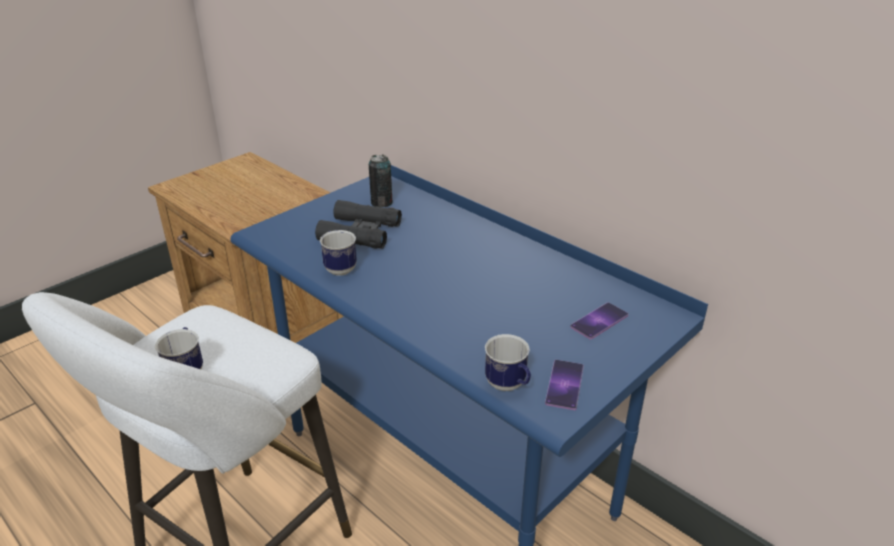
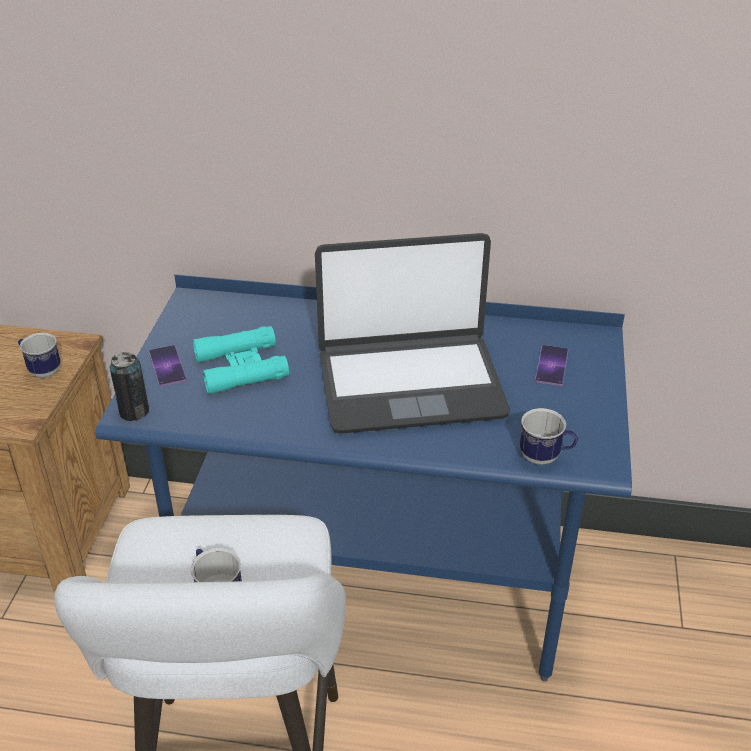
camera: 35 degrees left, 5 degrees up
(338, 267) = (265, 415): mug -> mug (41, 370)
(360, 232) = (241, 367): black binoculars -> turquoise binoculars
(381, 203) = (223, 325): can -> can (134, 412)
(464, 288) = (410, 384): none -> laptop
(564, 384) = (584, 435): phone -> phone (167, 366)

